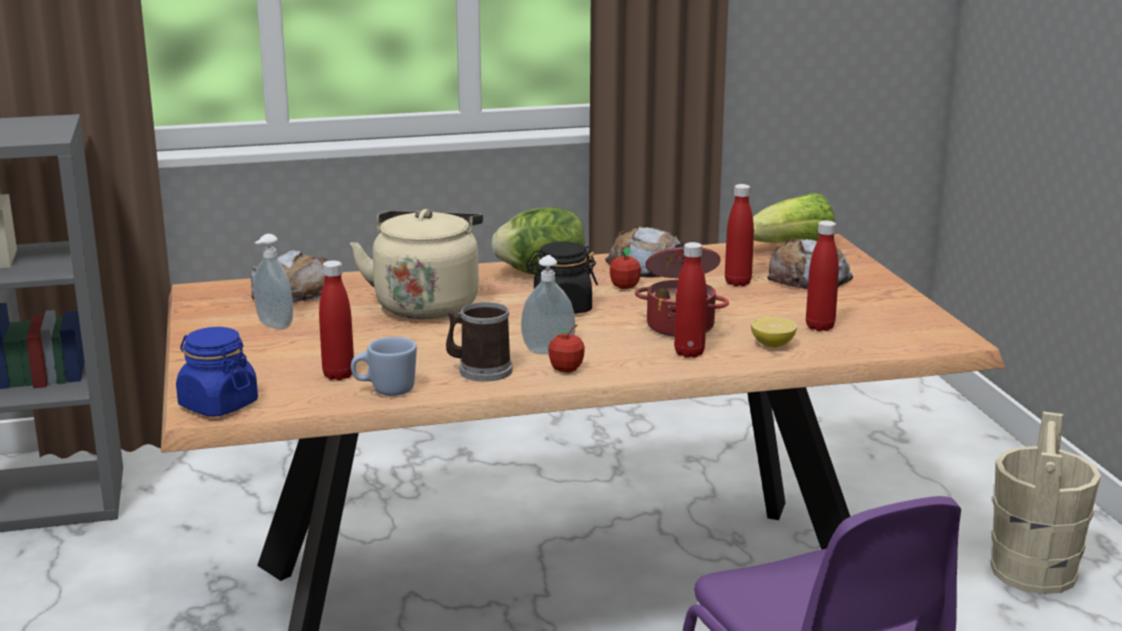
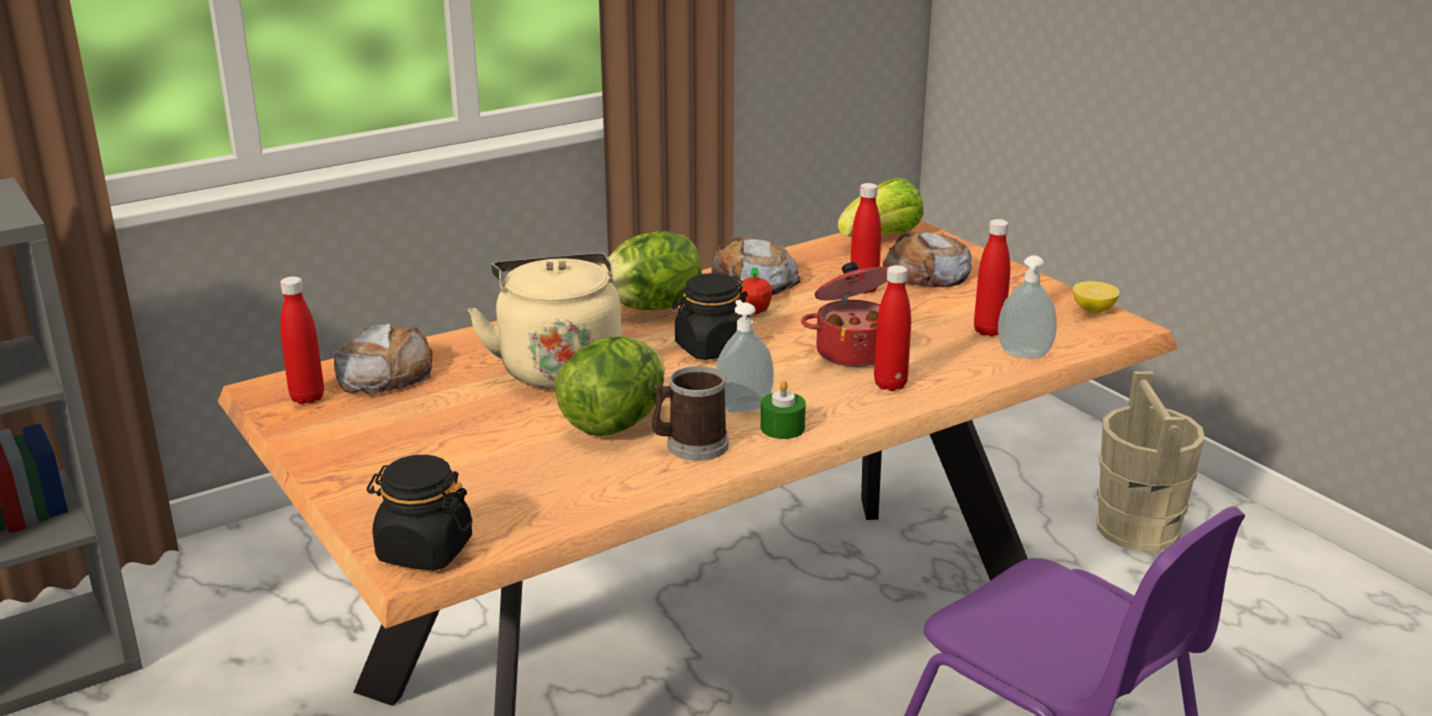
camera: 20 degrees left, 5 degrees up
(218, 405) = (424, 550): blue jar -> black jar
(273, 326) = (401, 426): soap dispenser -> soap dispenser (1023, 356)
(338, 375) = (536, 481): red bottle -> red bottle (307, 398)
(385, 390) = (607, 492): blue mug -> none
(434, 347) = (614, 423): none -> lettuce
(566, 369) = (782, 428): apple -> green candle
(773, 345) = (963, 360): lemon -> lemon (1093, 310)

